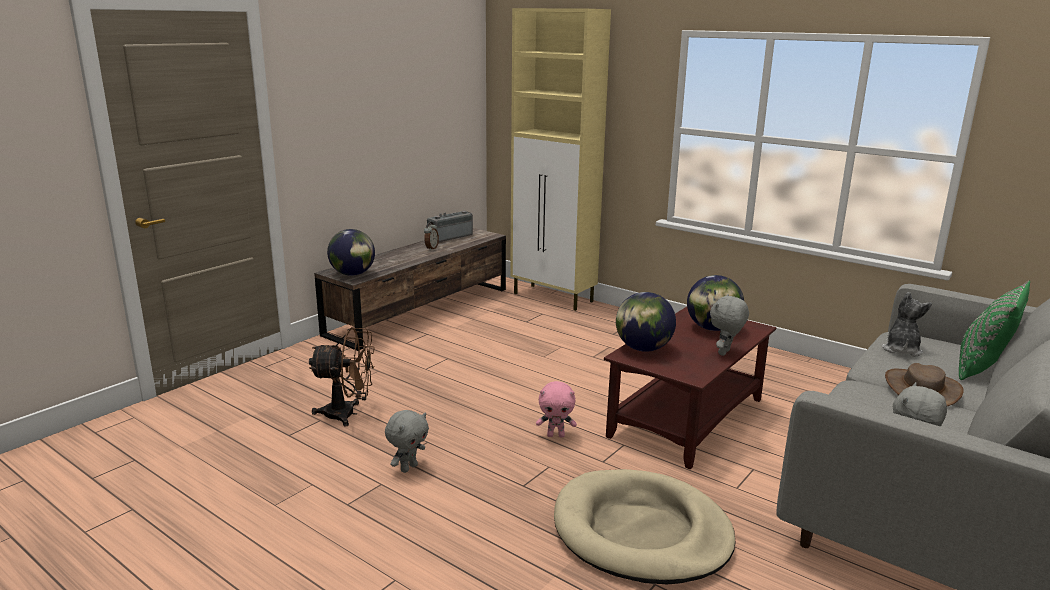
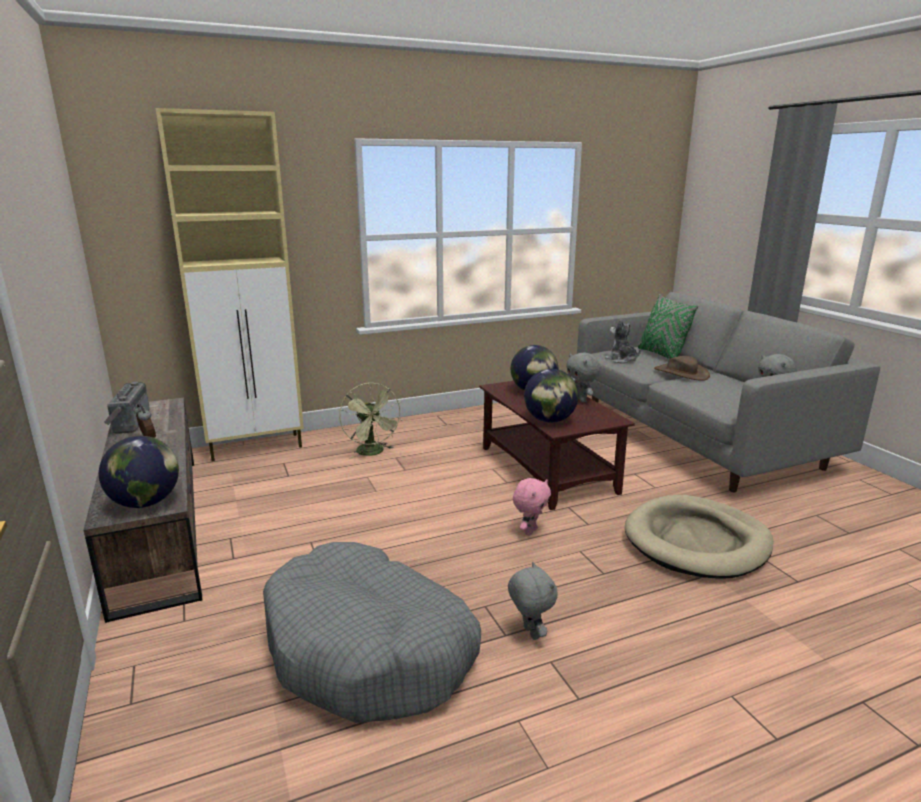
camera: 60 degrees left, 0 degrees up
(348, 414) = (369, 649): brown fan -> grey dog bed
(604, 336) = (373, 453): none -> green fan

